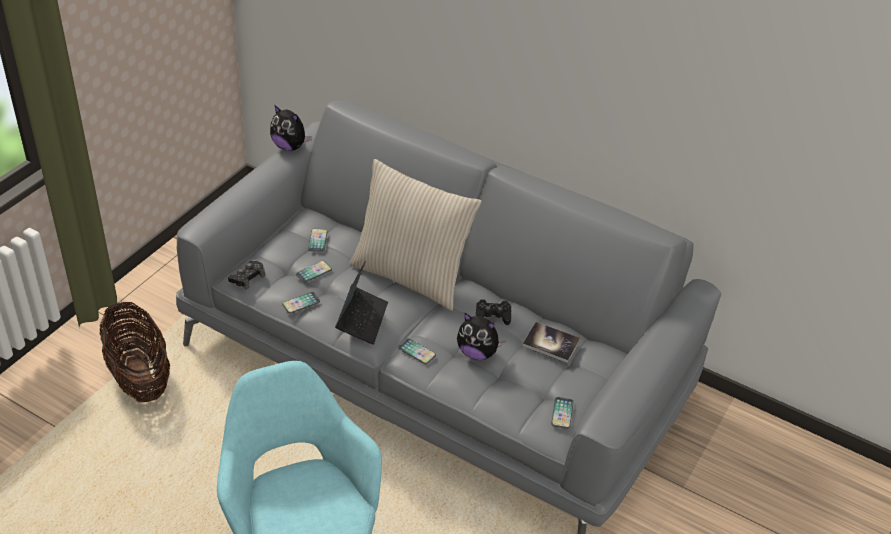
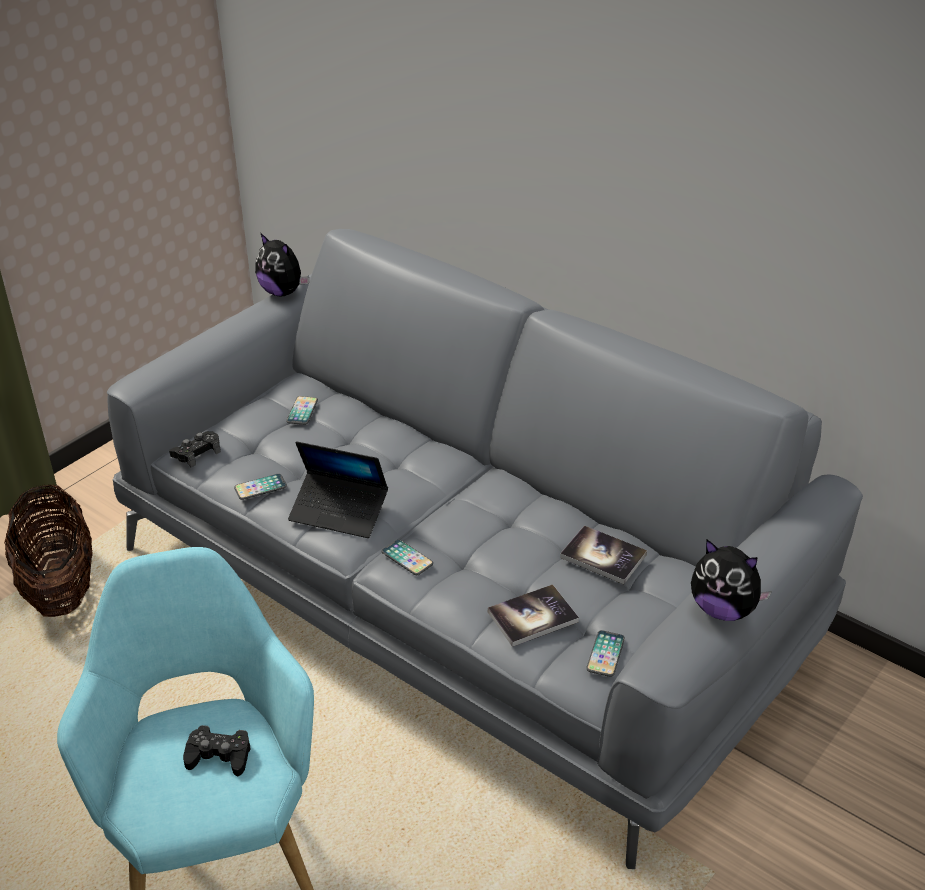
camera: 10 degrees right, 5 degrees down
(313, 272) = (287, 449): phone -> none
(362, 319) = (339, 512): laptop -> laptop turned 90 degrees clockwise
(411, 276) = (420, 460): beige pillow -> none
(477, 353) = (494, 564): plush toy -> plush toy (723, 609)
(492, 315) = (524, 515): black game controller -> black game controller (219, 756)
(510, 390) = (532, 617): none -> book

